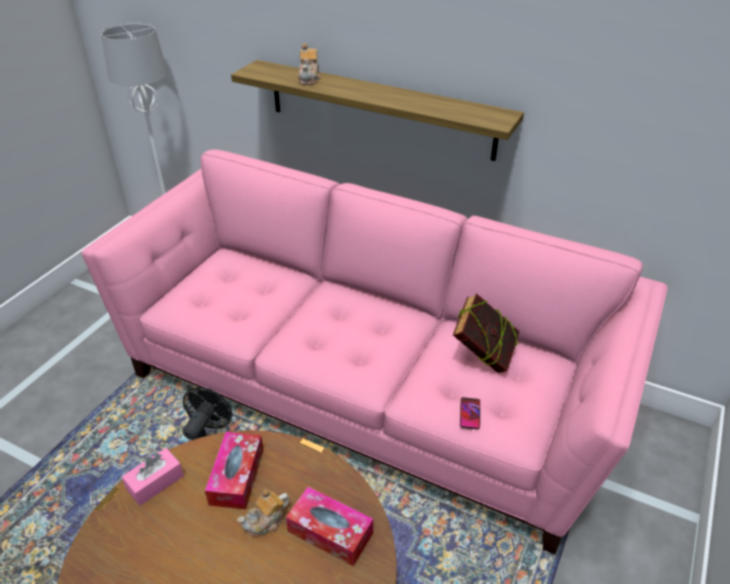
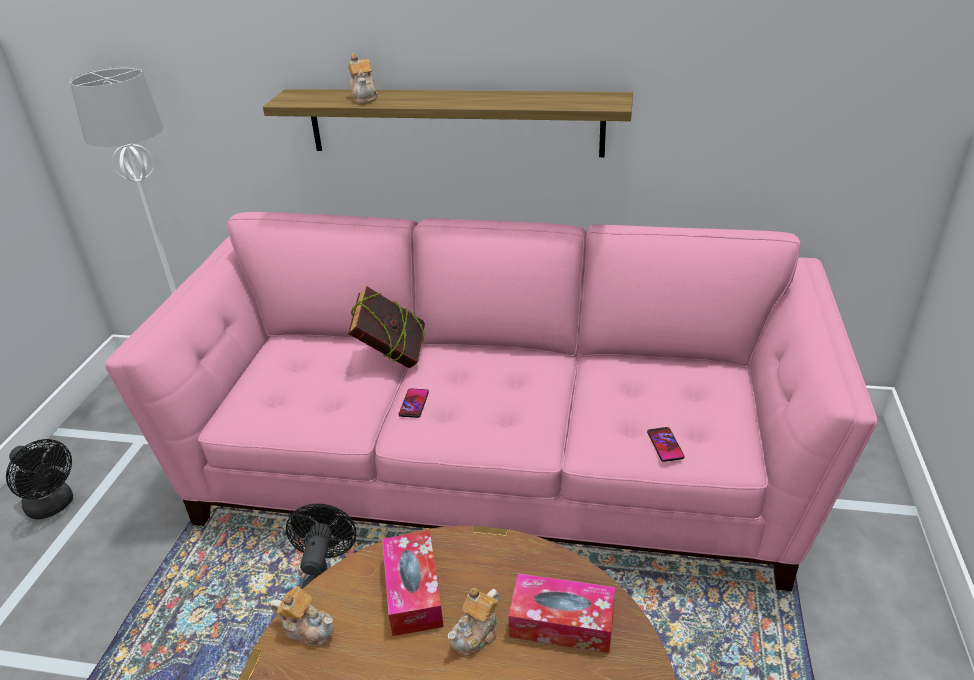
camera: 15 degrees left, 5 degrees down
(54, 337) = (54, 506): none -> black fan
(155, 482) = (308, 629): pink tissue box -> teapot
(295, 329) = (414, 403): none -> phone
(483, 357) = (648, 382): book -> book (392, 357)

